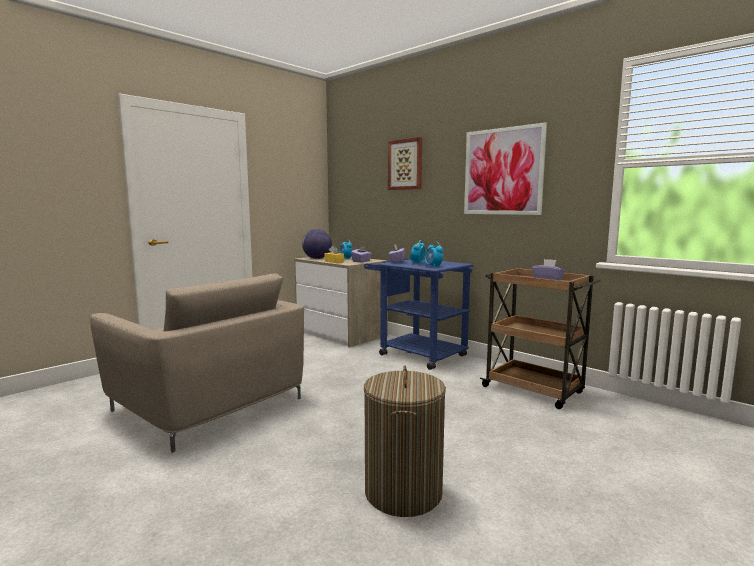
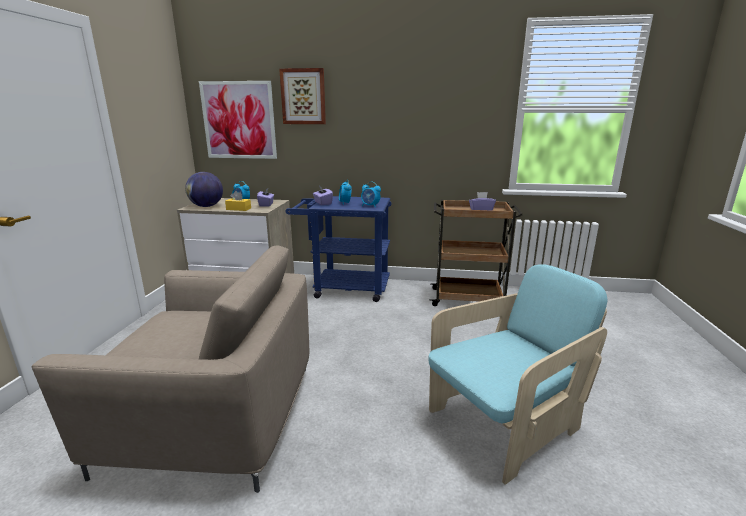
camera: 35 degrees left, 10 degrees up
(403, 492) = (504, 424): laundry basket -> turquoise armchair
(503, 171) = (417, 110): picture -> picture (239, 120)

